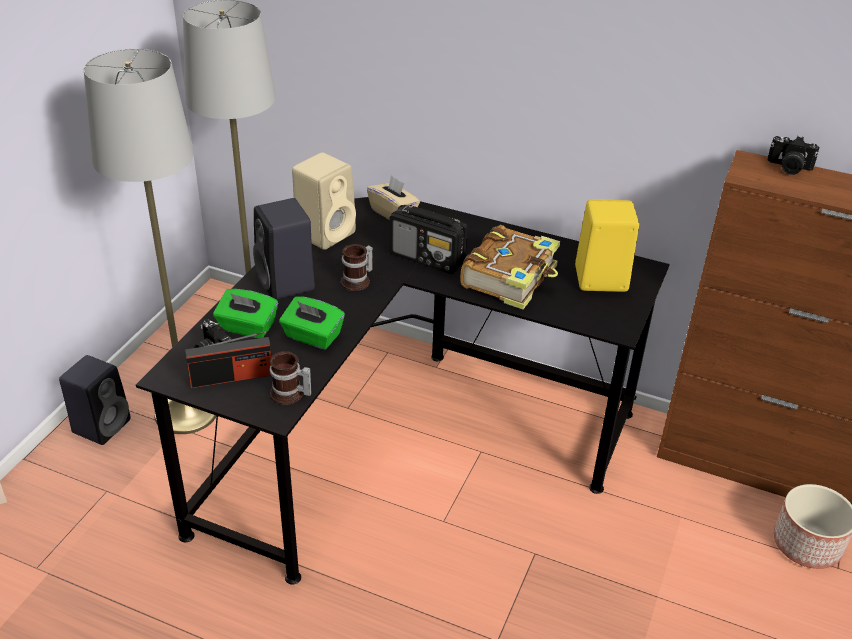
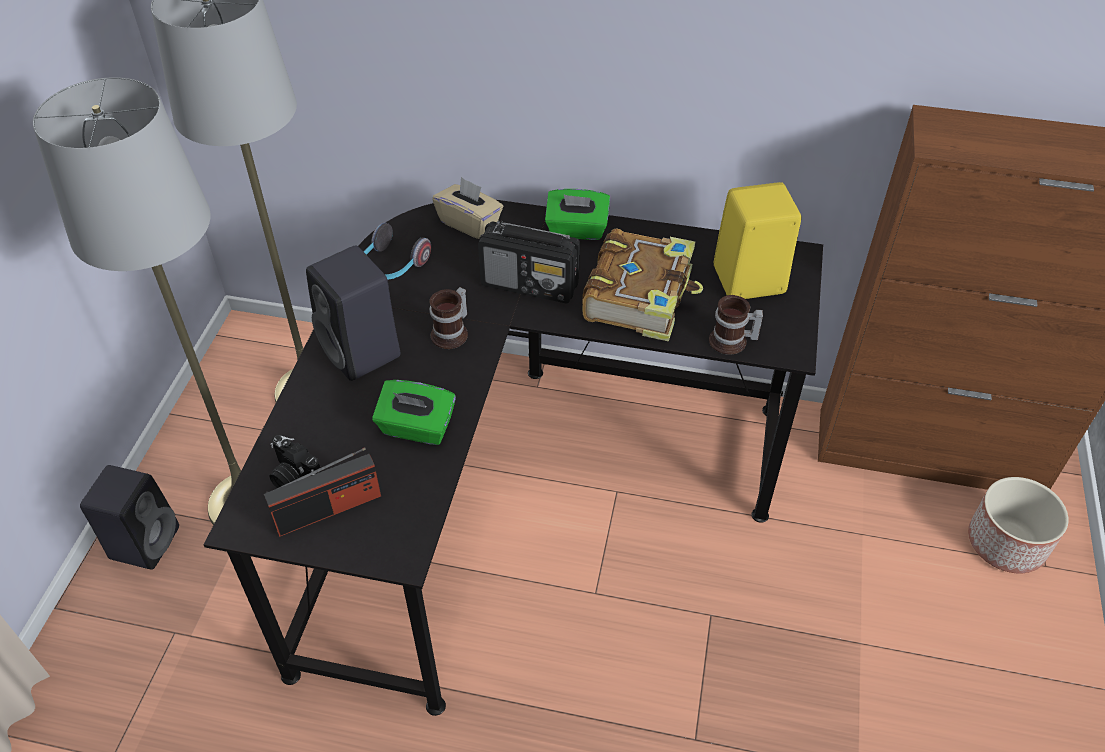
camera: 10 degrees left, 10 degrees up
(247, 327) = (328, 429): green tissue box -> green tissue box (577, 230)
(289, 395) = (411, 523): mug -> mug (731, 342)
(326, 233) = (392, 266): beige speaker -> headphones
(788, 168) = (983, 123): camera -> none

